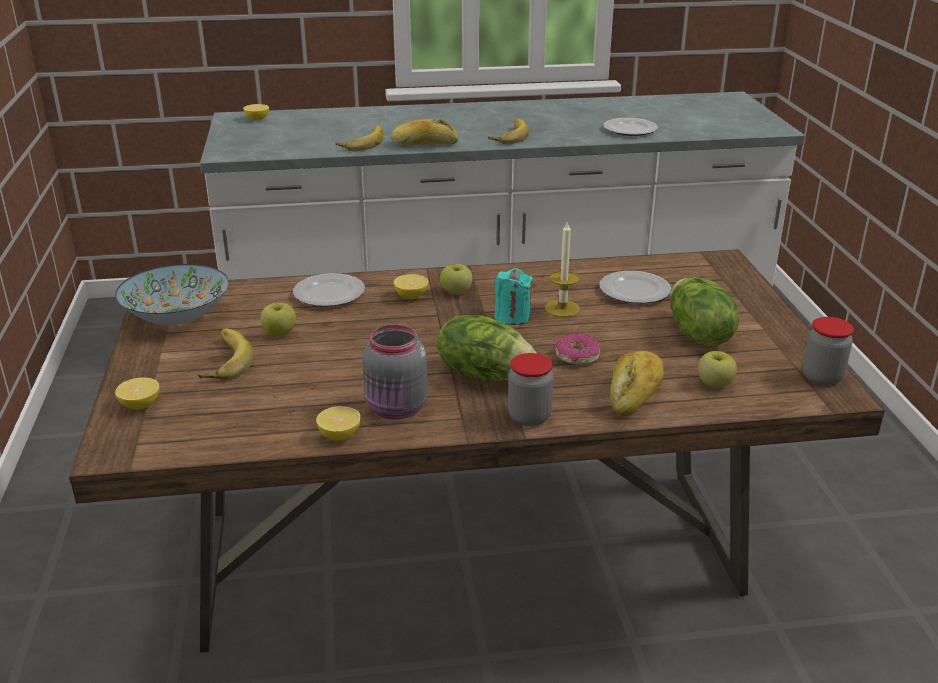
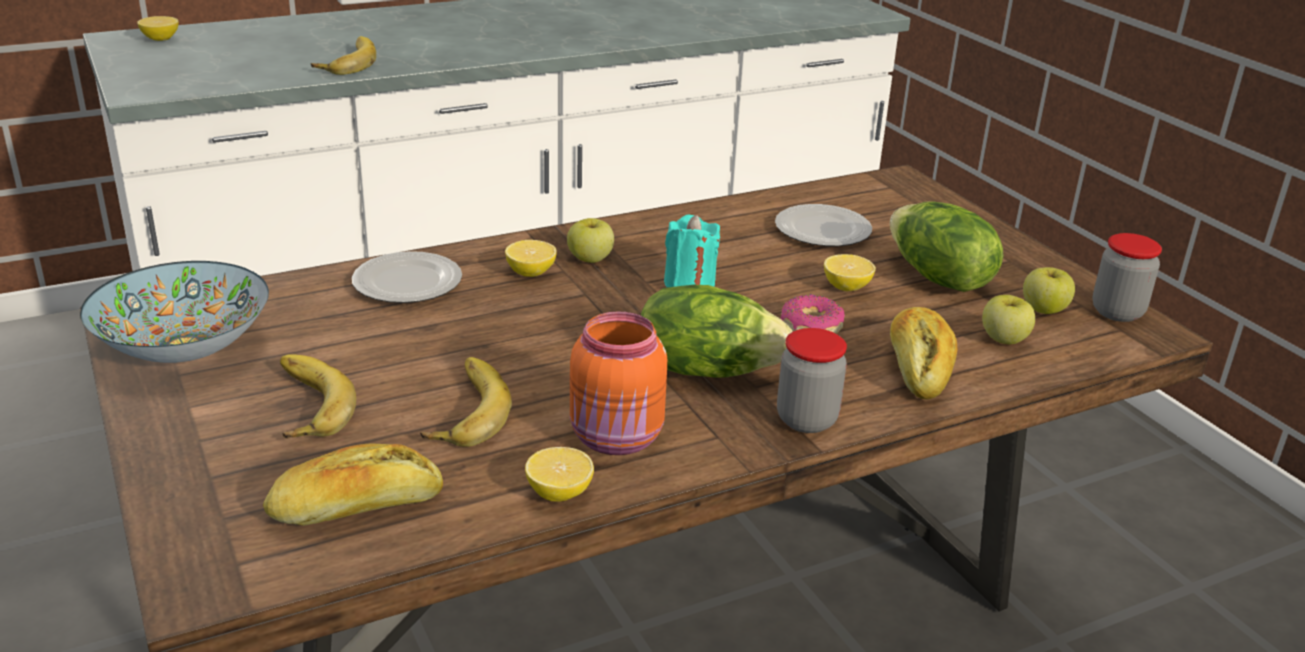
camera: 20 degrees left, 0 degrees up
(140, 405) = (206, 498): lemon -> lemon (846, 287)
(280, 332) = (367, 350): apple -> apple (1043, 309)
(397, 409) = (618, 439): grey jar -> orange jar
(424, 144) = (439, 59): bread -> bread (356, 508)
(508, 135) = (547, 40): banana -> banana (462, 410)
(562, 308) = (747, 265): candle -> none
(629, 130) = (699, 23): plate -> none

